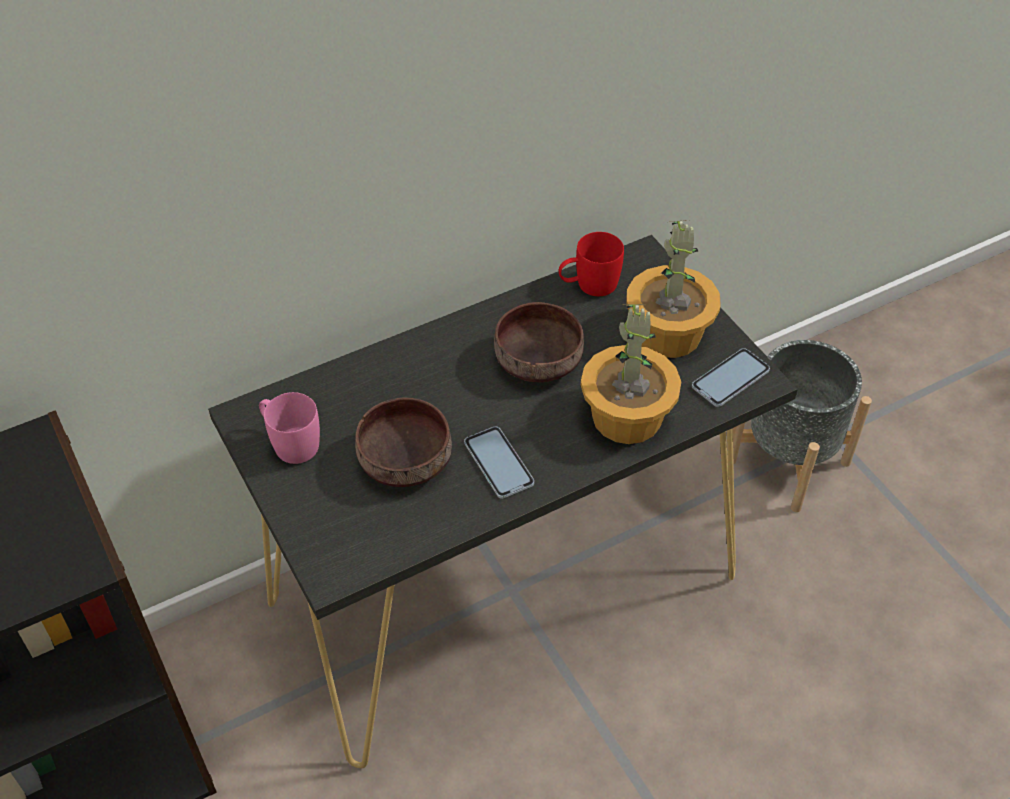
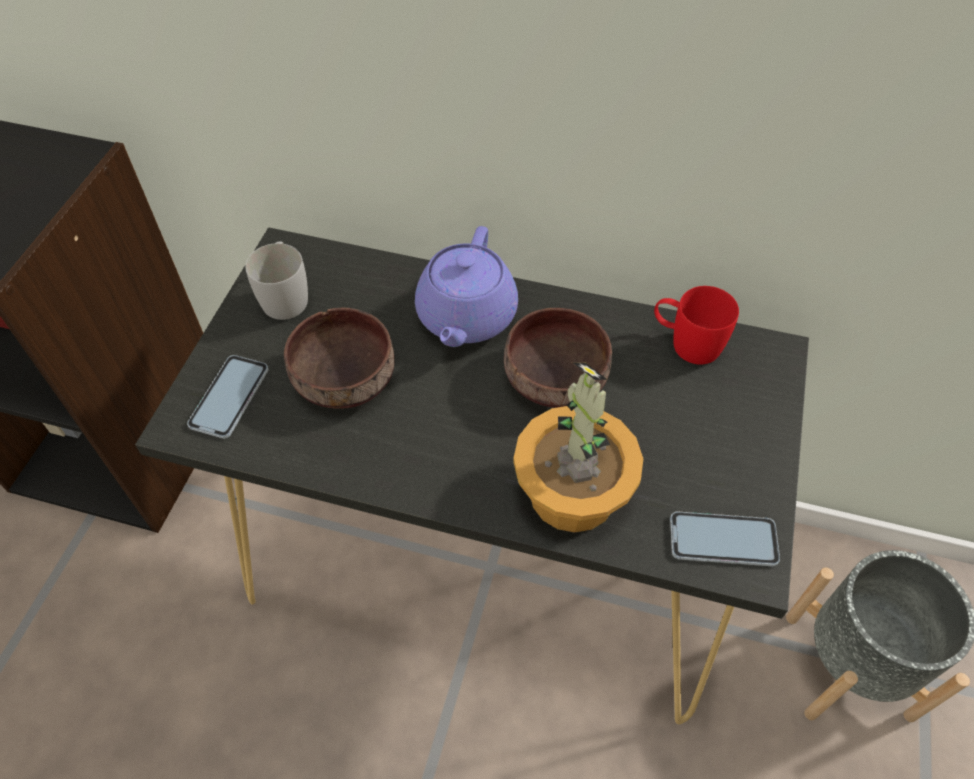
camera: 45 degrees right, 5 degrees up
(290, 442) = (285, 295): pink mug -> white mug
(436, 366) = (466, 317): none -> purple teapot
(498, 463) = (410, 441): phone -> phone (229, 397)
(668, 334) = (709, 446): potted plant -> none

